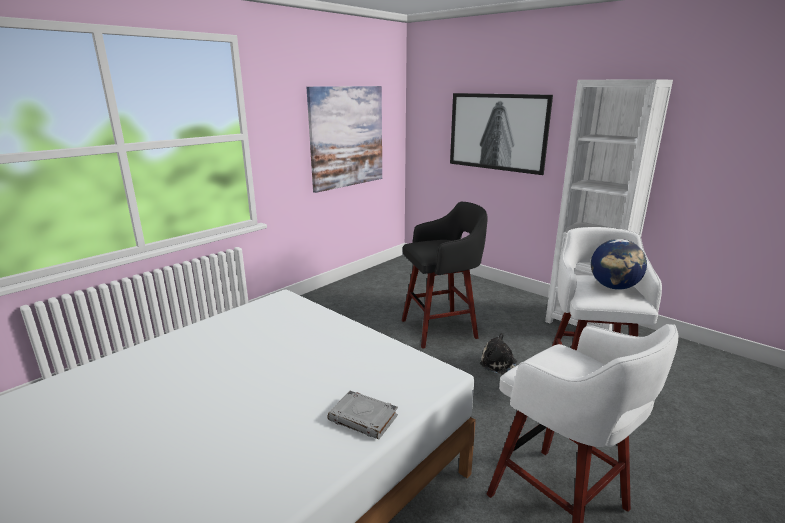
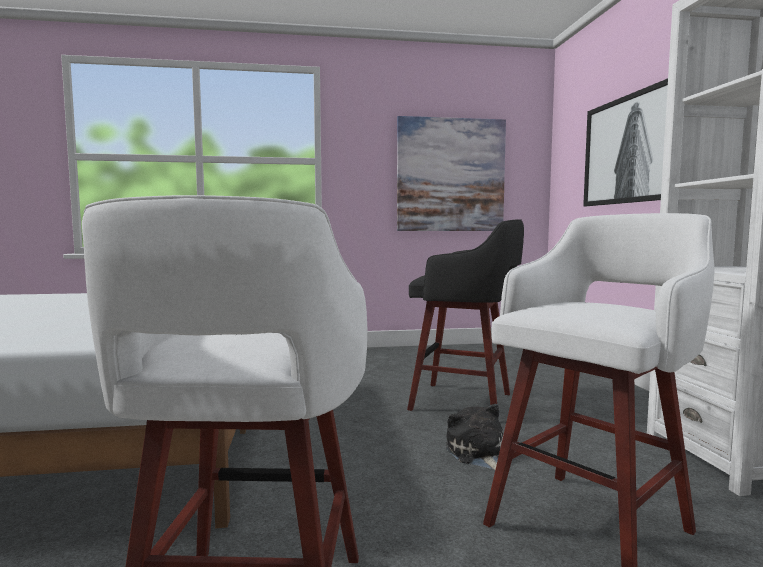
camera: 40 degrees right, 15 degrees down
(364, 418) = (56, 339): grey book -> none
(614, 287) = (610, 307): globe -> none

